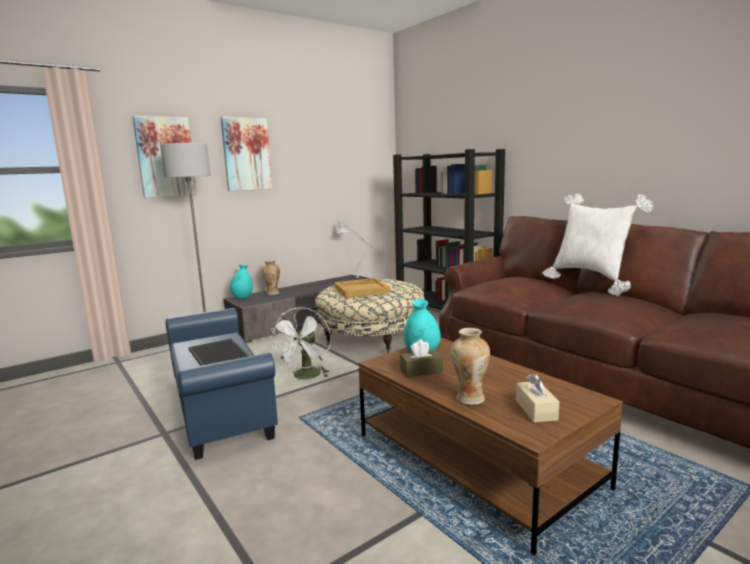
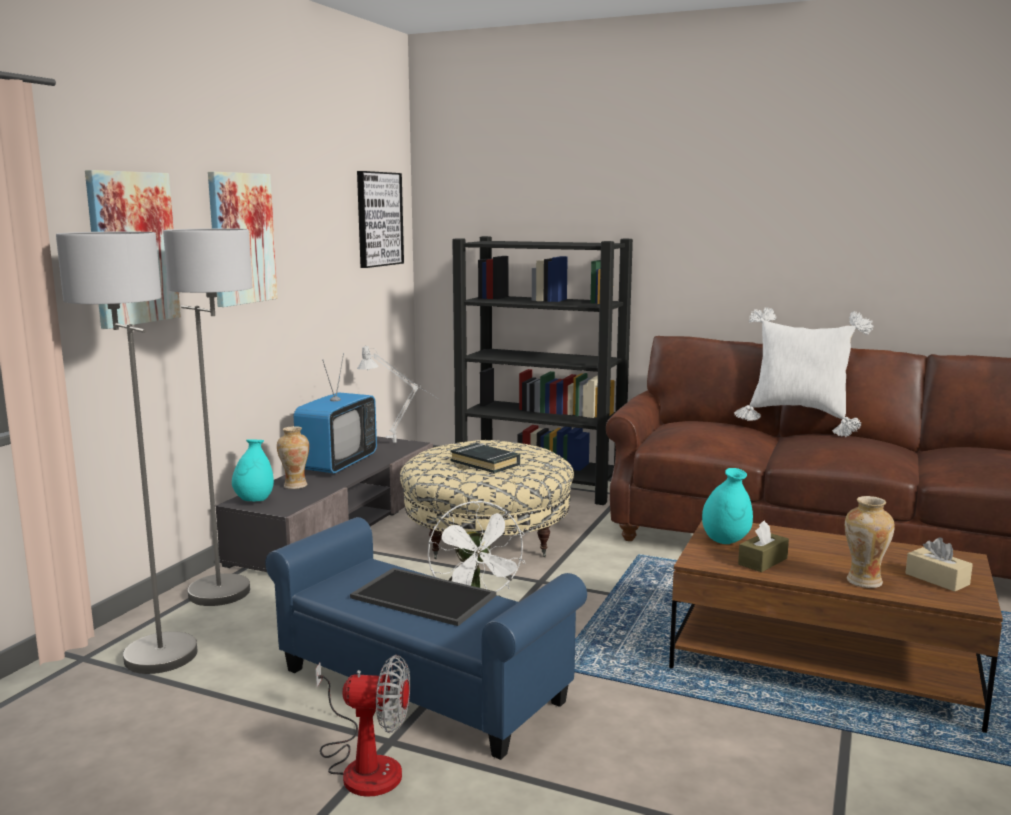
camera: 30 degrees left, 0 degrees up
(136, 441) = (363, 765): none -> fan
(145, 363) = (151, 649): none -> grey floor lamp
(310, 286) = (337, 464): none -> television
(361, 290) = (485, 463): beige tray -> black book
(363, 146) = (378, 219): none -> picture

